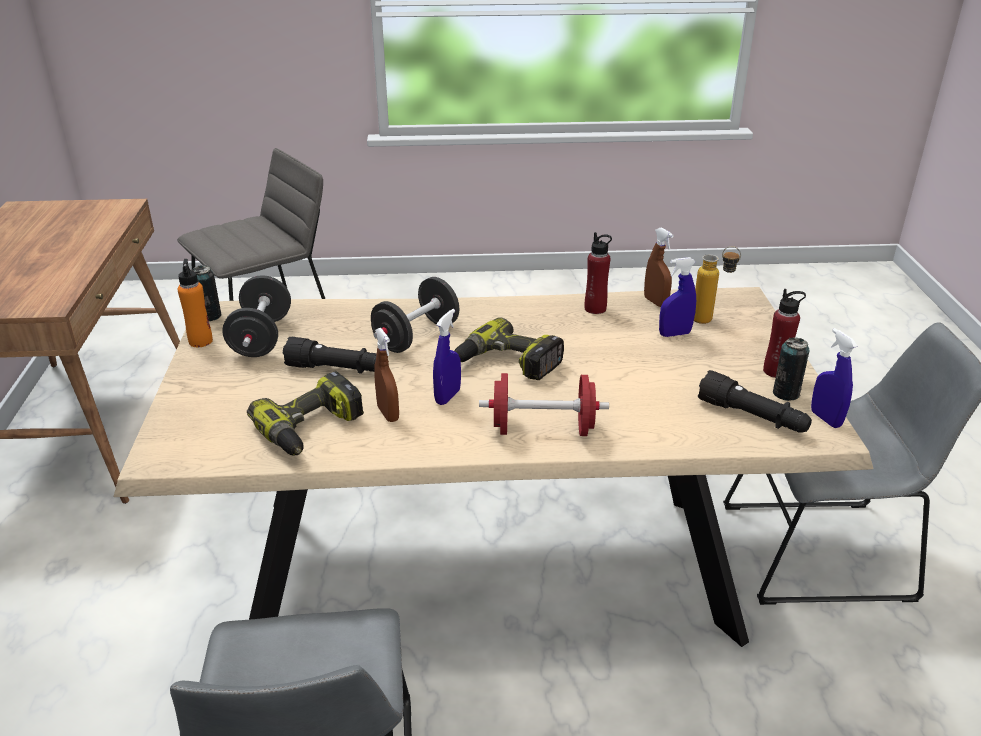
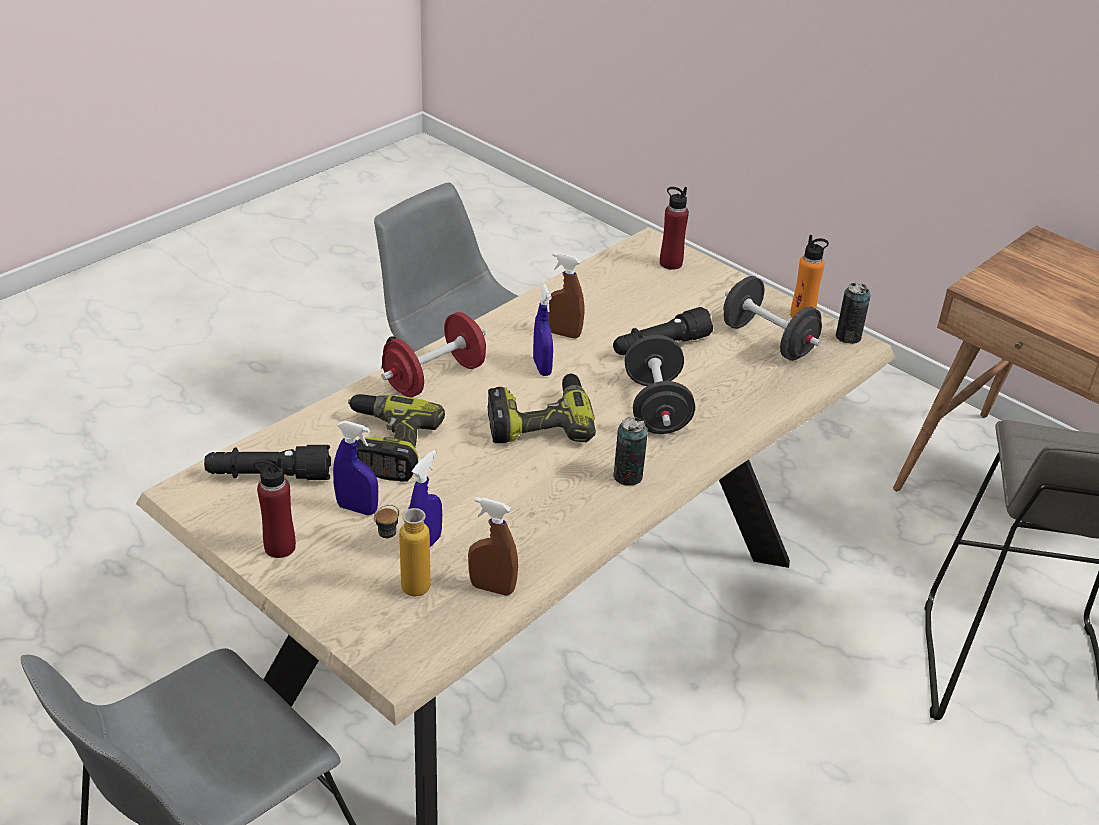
camera: 135 degrees right, 5 degrees up
(312, 429) = (594, 300): power drill -> power drill (386, 446)
(595, 308) = (545, 538): red bottle -> red bottle (670, 263)
(786, 393) = (253, 521): can -> can (627, 476)
(825, 419) = (198, 508): blue spray bottle -> blue spray bottle (357, 508)

